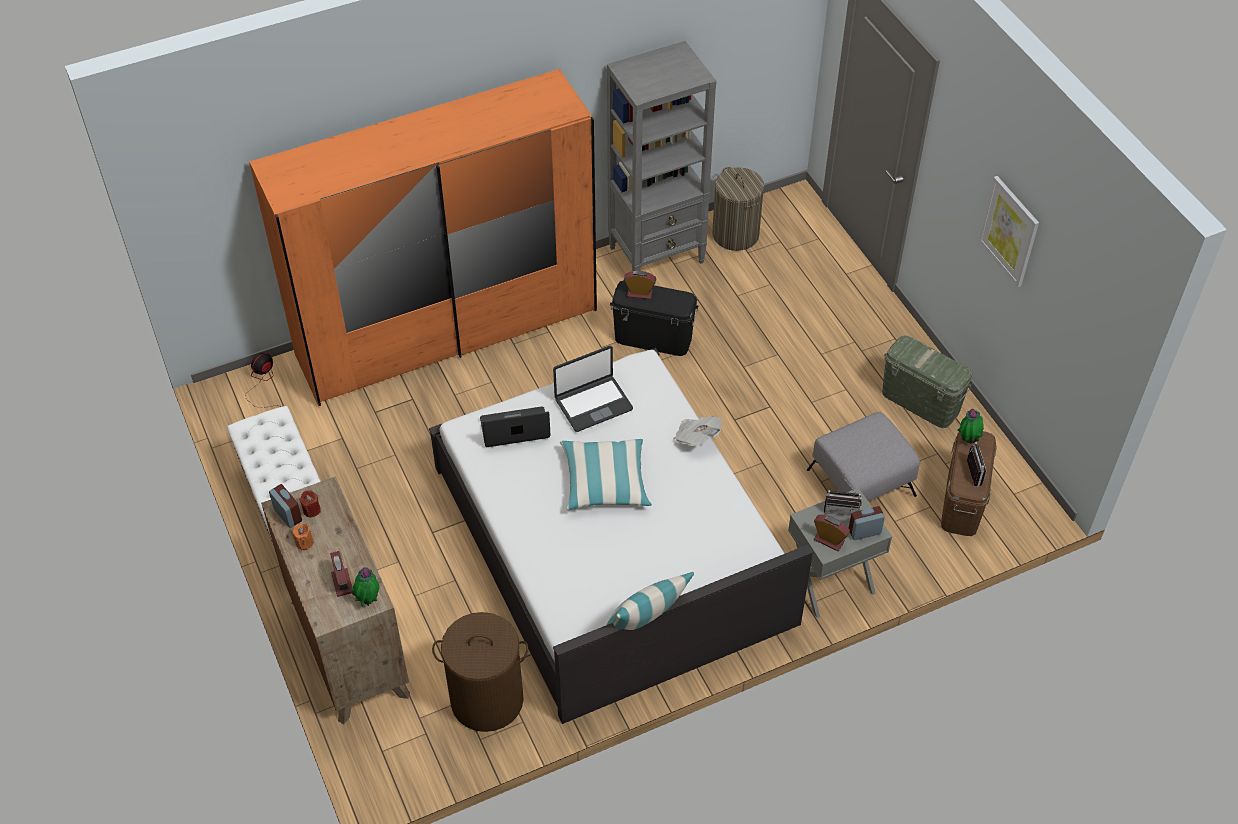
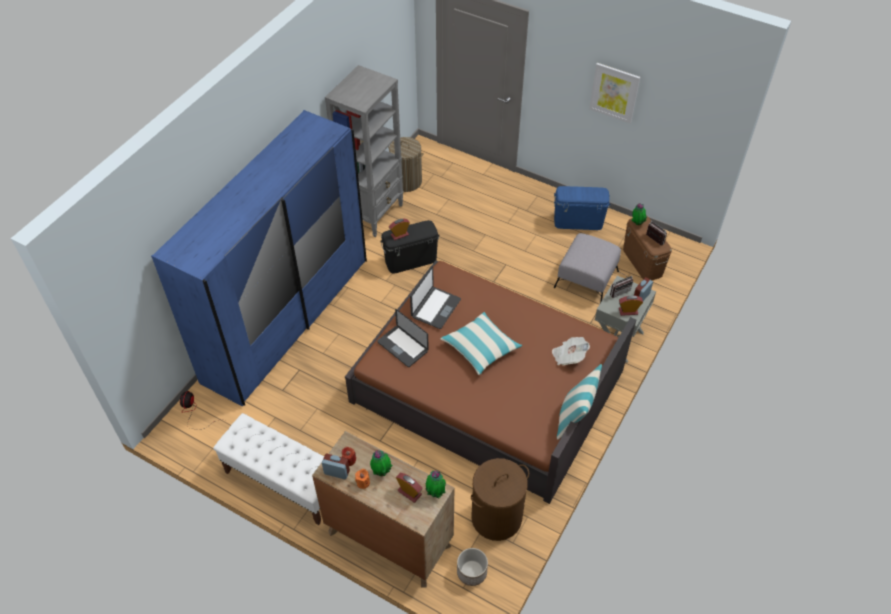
camera: 35 degrees left, 0 degrees up
(333, 543) = (381, 472): none -> potted plant
(405, 741) = (471, 572): none -> planter
(448, 332) = (287, 319): orange wardrobe -> blue wardrobe
(515, 428) = (402, 347): laptop -> laptop turned 90 degrees counterclockwise
(611, 544) = (488, 387): white bed -> brown bed
(697, 437) = (508, 295): newspaper -> newspaper (568, 356)
(920, 401) = (578, 221): green storage box -> blue storage box

